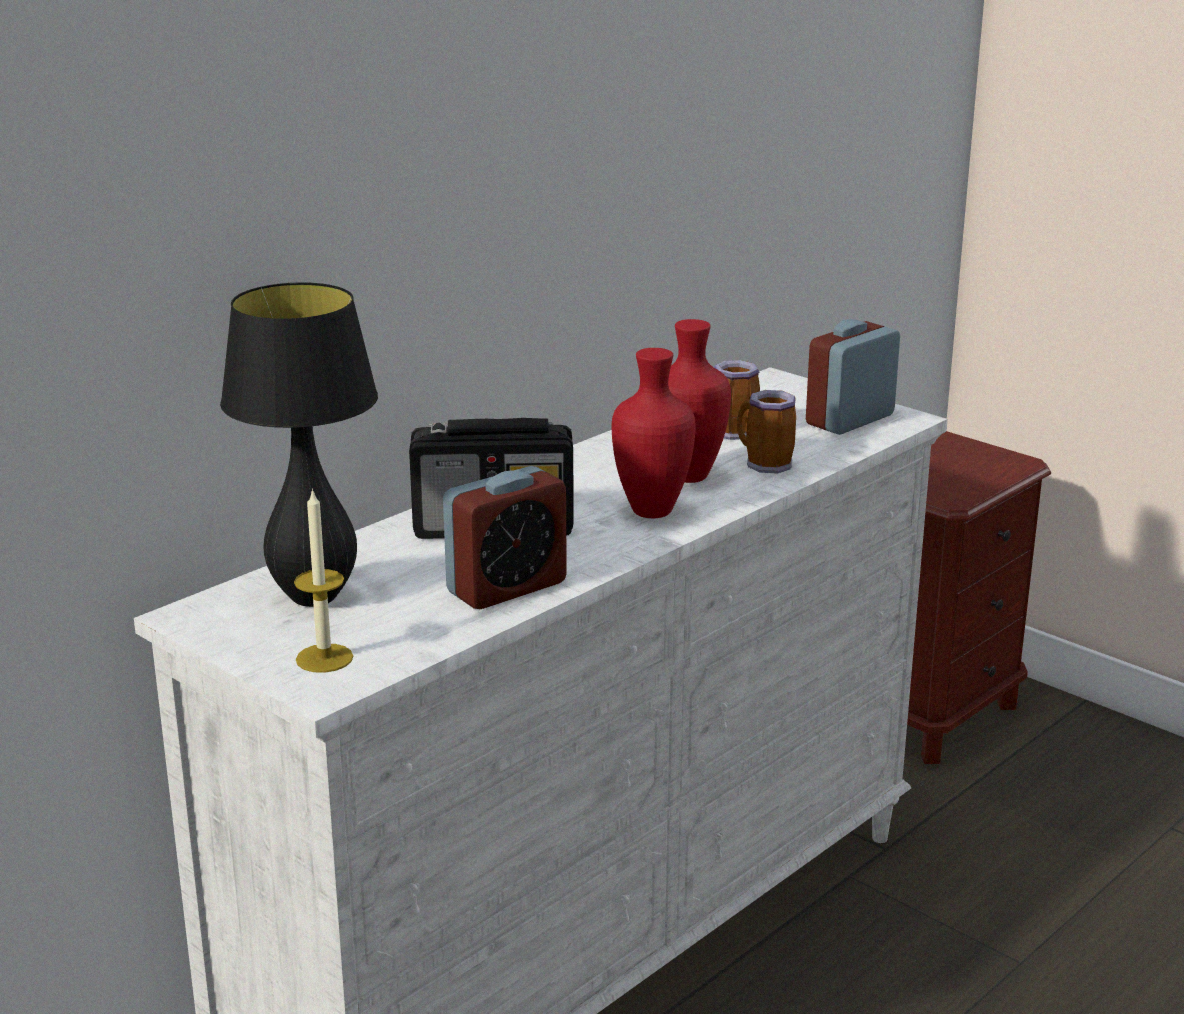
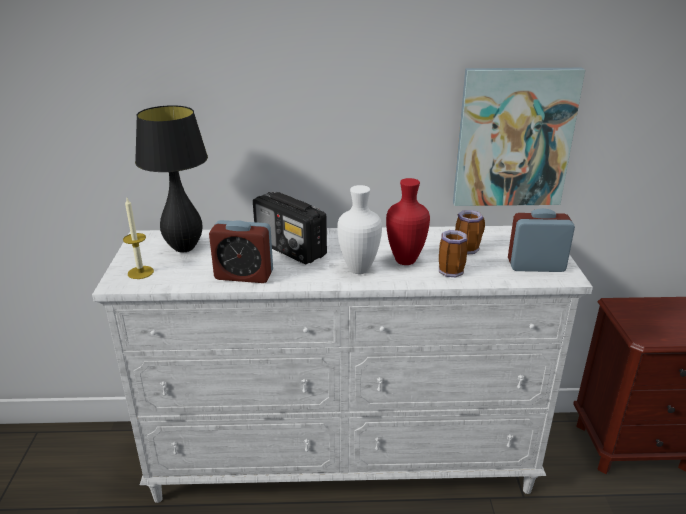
camera: 45 degrees right, 5 degrees up
(650, 510) = (359, 269): red vase -> white vase
(712, 227) = (513, 138): none -> picture

